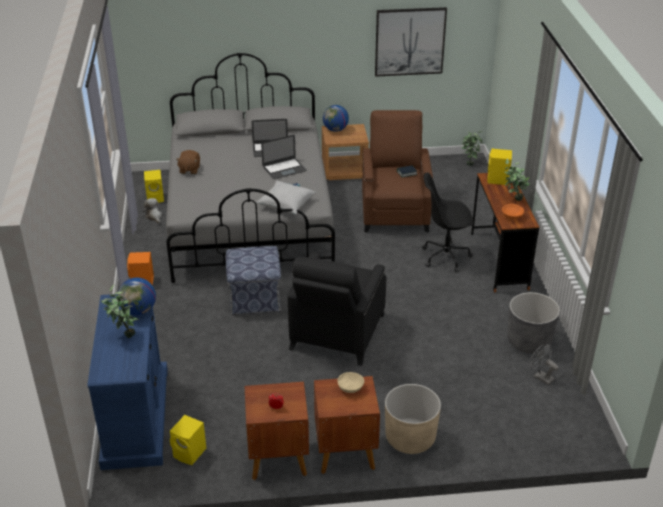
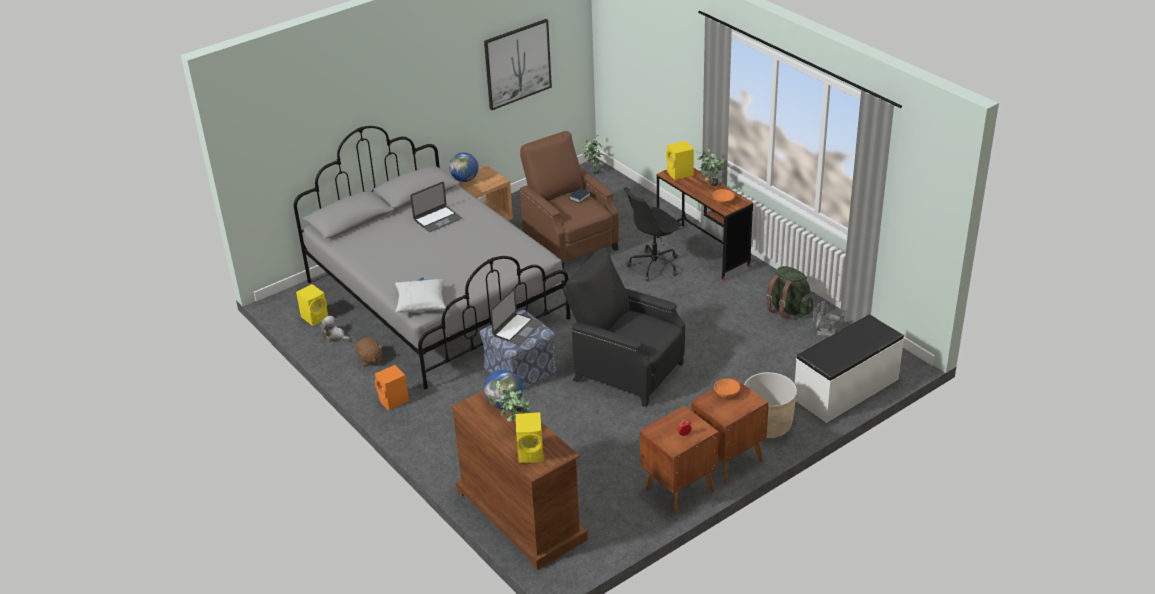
camera: 30 degrees left, 0 degrees up
(135, 416) = (519, 514): blue dresser -> brown dresser
(189, 169) = (378, 267): brown plush toy -> brown plush toy (370, 359)
(190, 453) = (601, 520): yellow speaker -> yellow speaker (531, 453)
(284, 168) = (471, 233): laptop -> laptop (517, 329)
(286, 204) = (511, 265): grey pillow -> grey pillow (421, 303)
(336, 334) = (625, 370): black armchair -> black armchair turned 135 degrees clockwise
(350, 388) = (727, 394): beige bowl -> orange bowl
(515, 440) = (846, 390): none -> white bench
(529, 341) = (788, 309): grey planter -> green backpack

